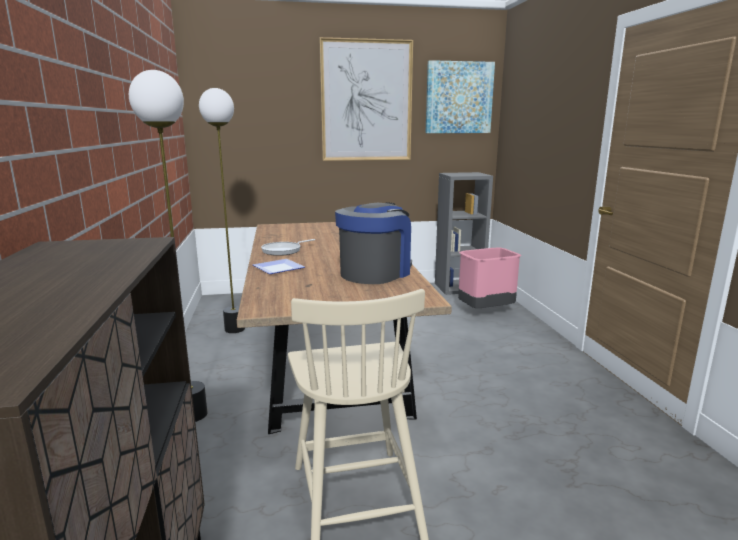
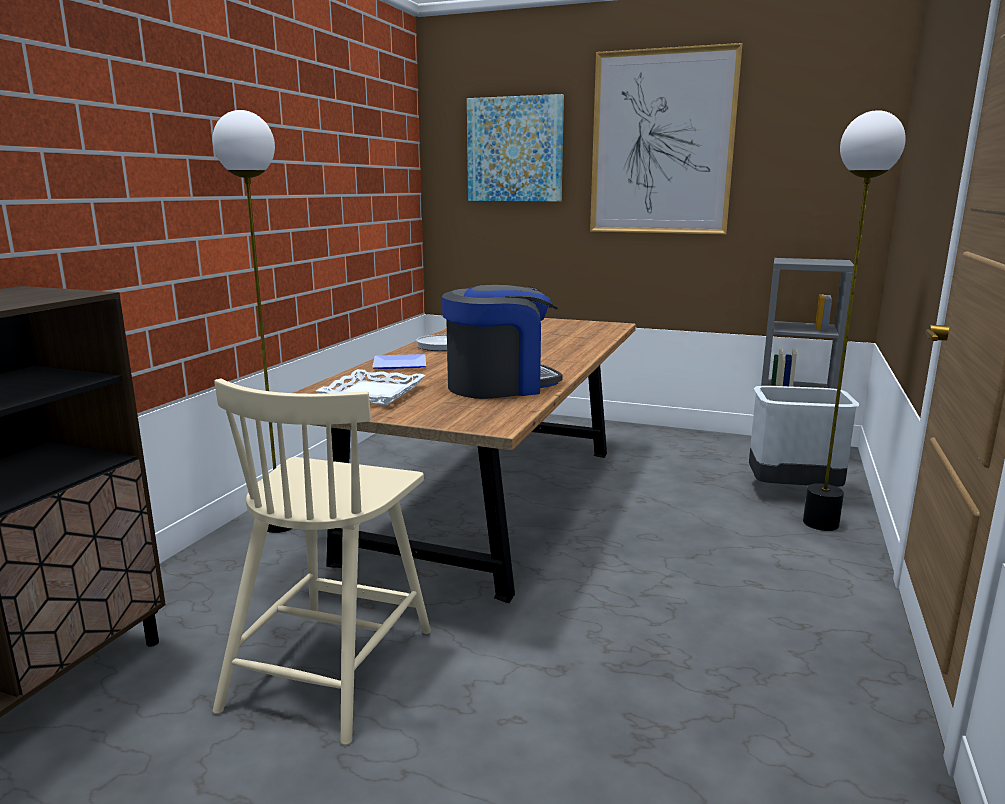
camera: 30 degrees right, 0 degrees up
(235, 329) = (421, 446): floor lamp -> floor lamp (821, 523)
(304, 293) = (372, 393): none -> white tray
(459, 98) = (821, 133): picture -> picture (515, 149)
(485, 311) = (793, 492): pink trash can -> grey trash can

